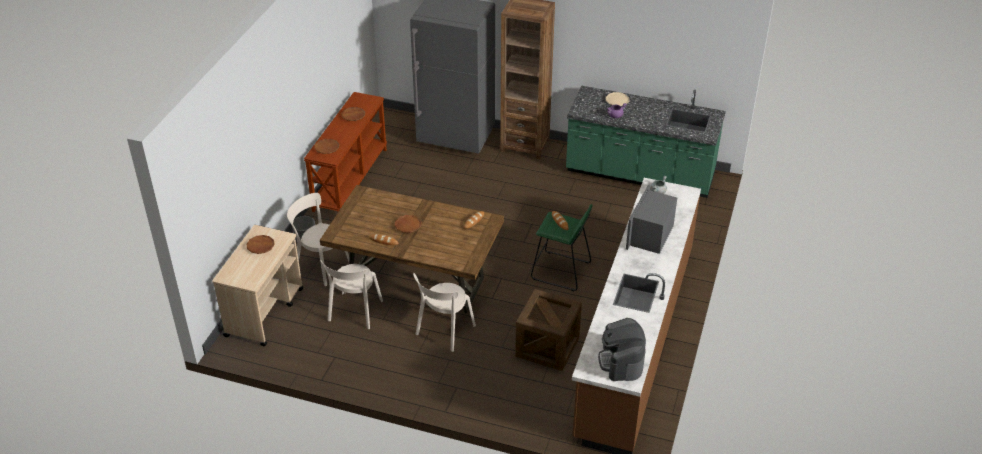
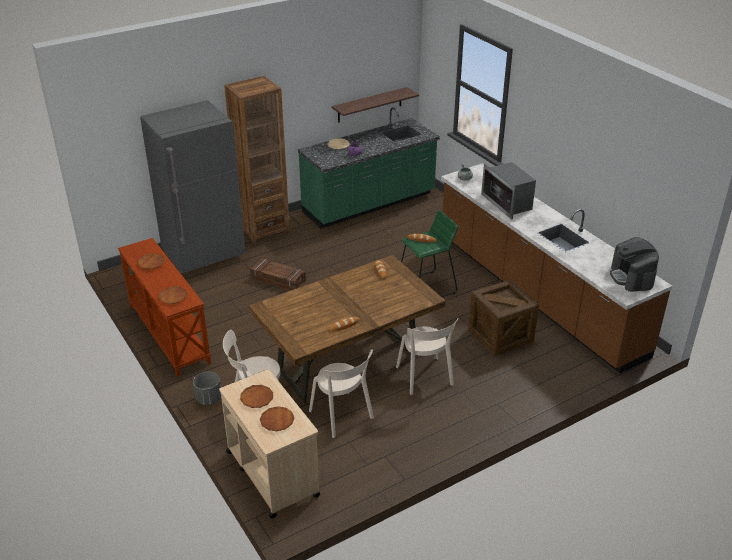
camera: 50 degrees left, 5 degrees down
(408, 225) = (341, 304): brown plate -> brown plate (277, 421)
(472, 189) = (278, 279): none -> crate
(621, 361) = (632, 277): coffee machine -> coffee machine turned 45 degrees clockwise
(676, 76) = (370, 105): none -> shelf

